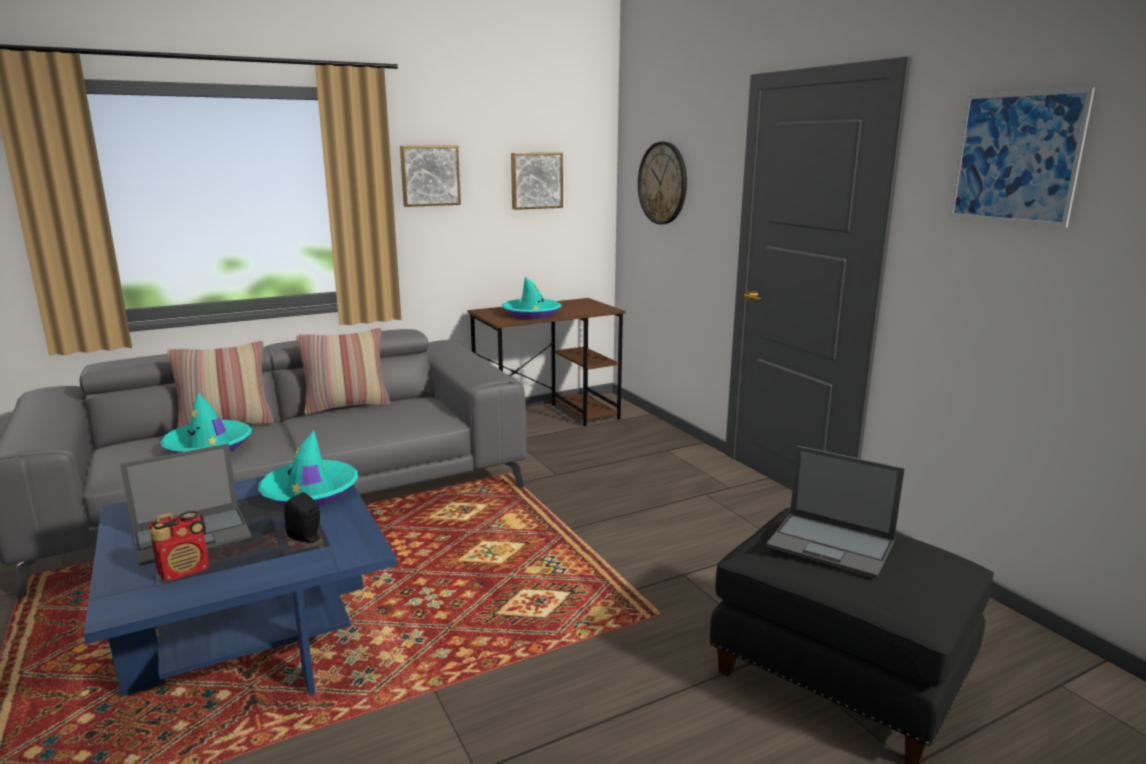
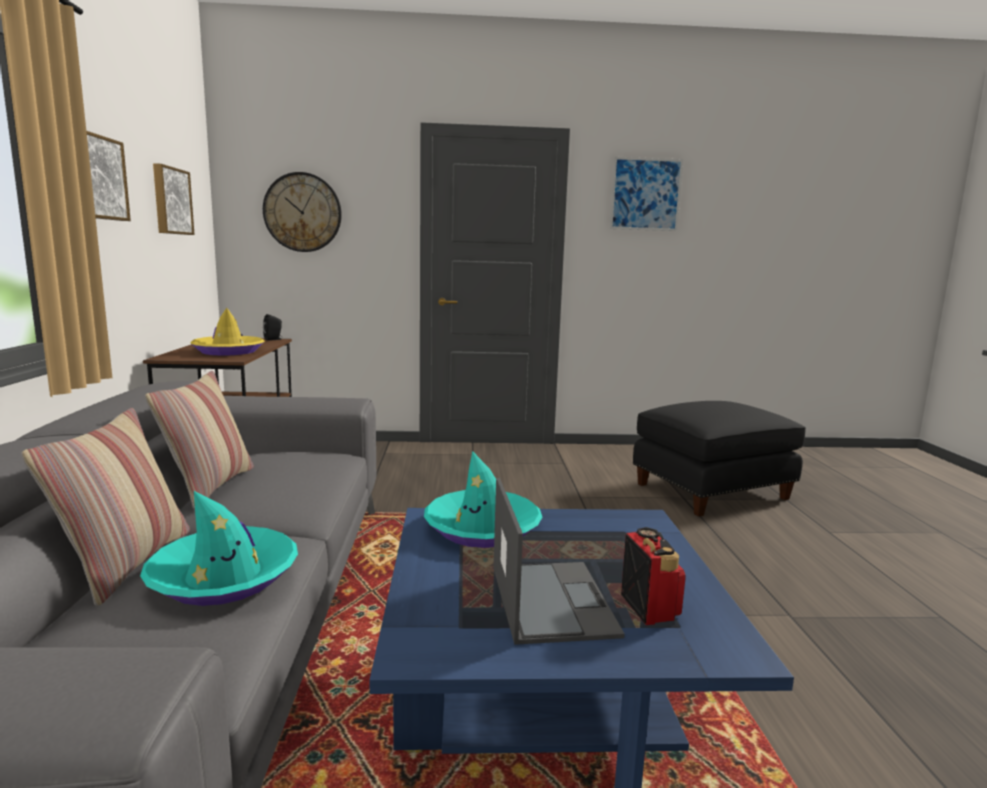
camera: 65 degrees left, 5 degrees down
(307, 538) = (602, 539): black speaker -> black speaker (274, 339)
(531, 313) = (228, 351): turquoise hat -> yellow hat
(832, 545) = (718, 408): laptop -> none

